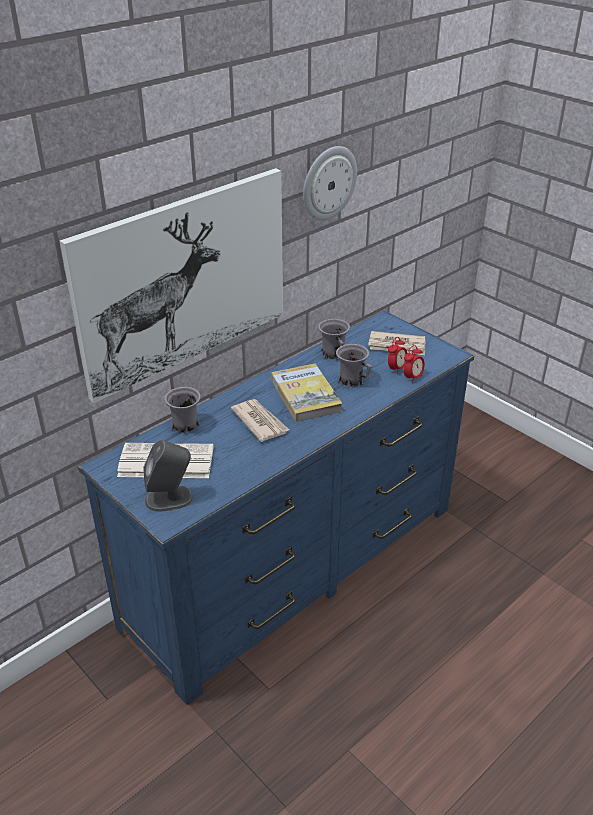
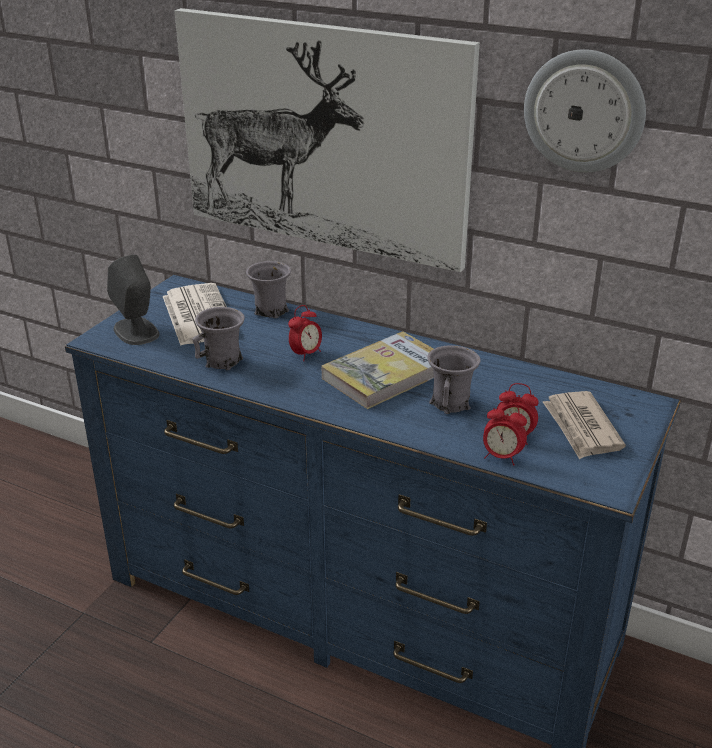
camera: 70 degrees right, 5 degrees down
(260, 422) = (306, 354): newspaper -> alarm clock
(333, 353) = (507, 376): grey mug -> grey mug (223, 361)

